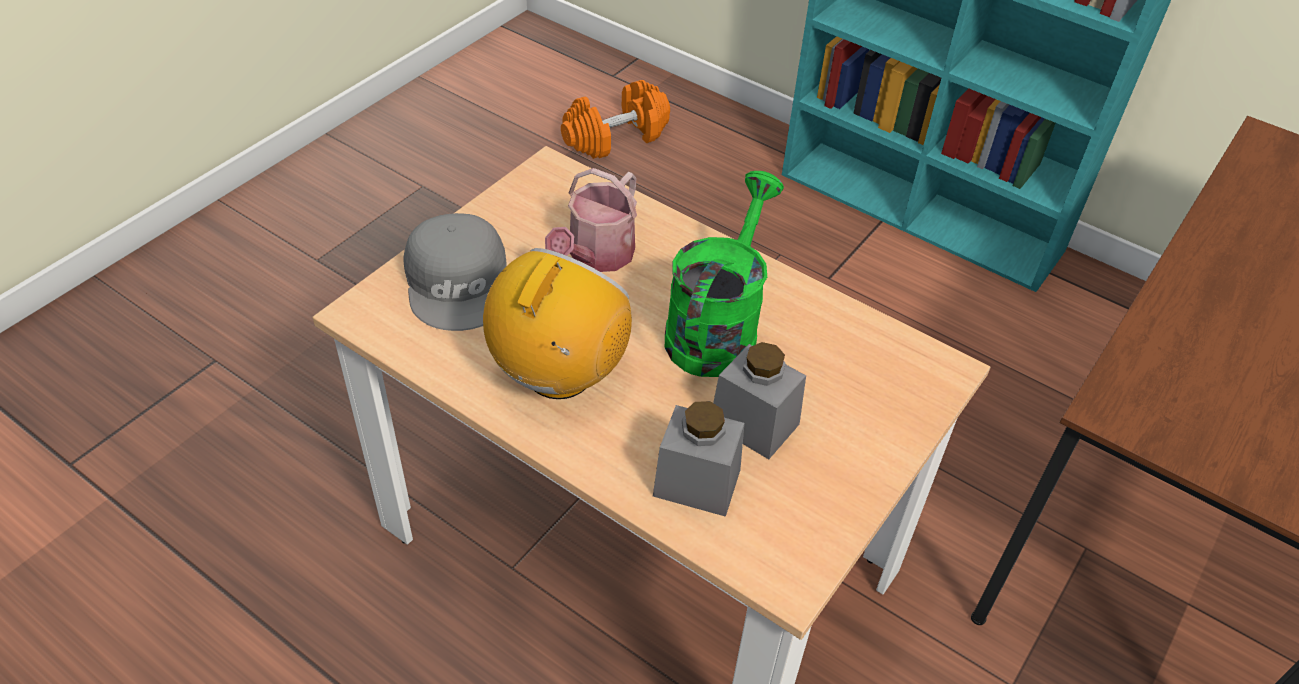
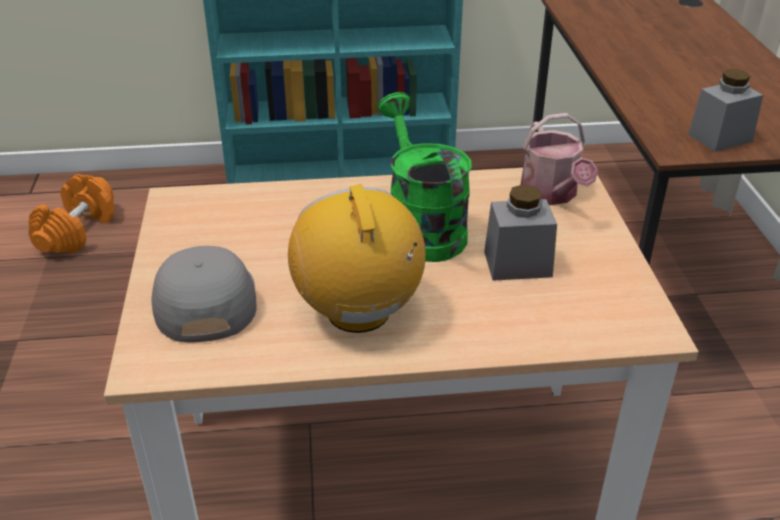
camera: 40 degrees left, 10 degrees down
(460, 282) = (203, 301): grey cap -> grey cap turned 135 degrees counterclockwise
(596, 256) = (284, 232): watering can -> watering can (552, 194)
(697, 483) = (532, 316): grey jar -> grey jar (720, 138)

